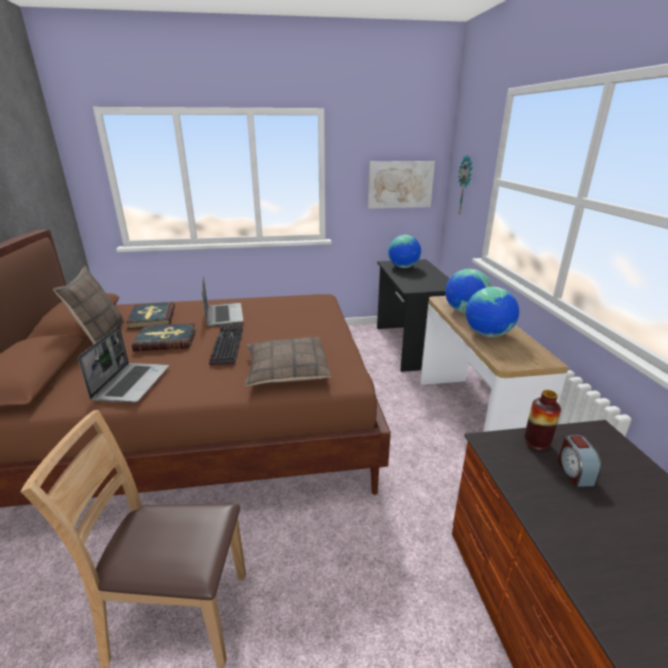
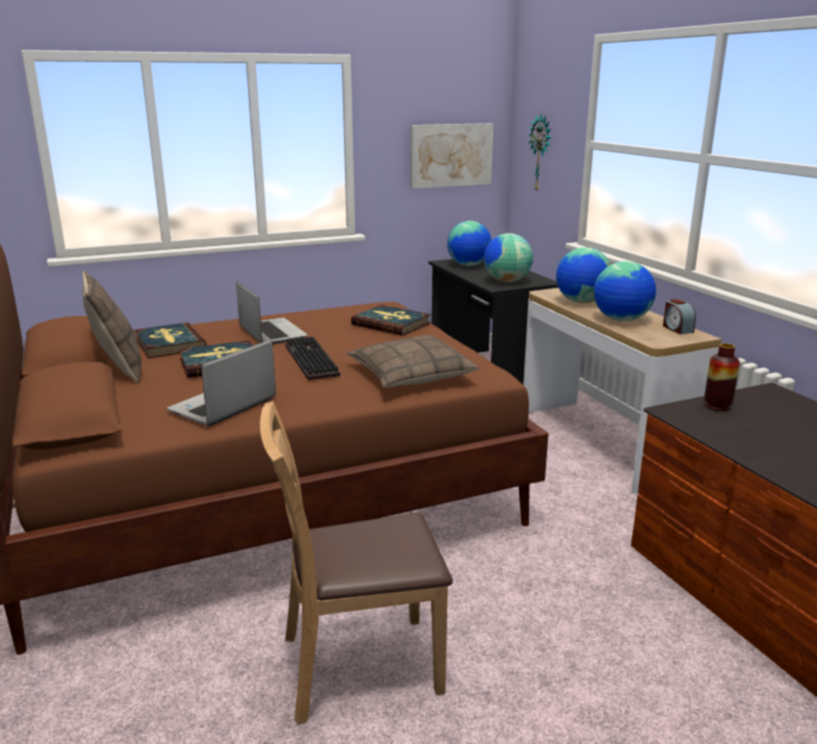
camera: 15 degrees left, 5 degrees down
(132, 383) = (223, 406): laptop -> laptop turned 135 degrees counterclockwise
(311, 316) = (391, 324): none -> book
(421, 284) = (506, 281): none -> globe
(574, 472) = (763, 421): alarm clock -> alarm clock (677, 329)

